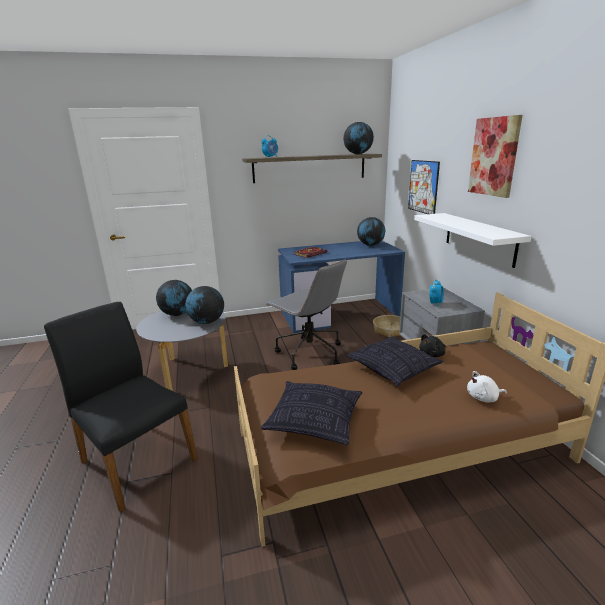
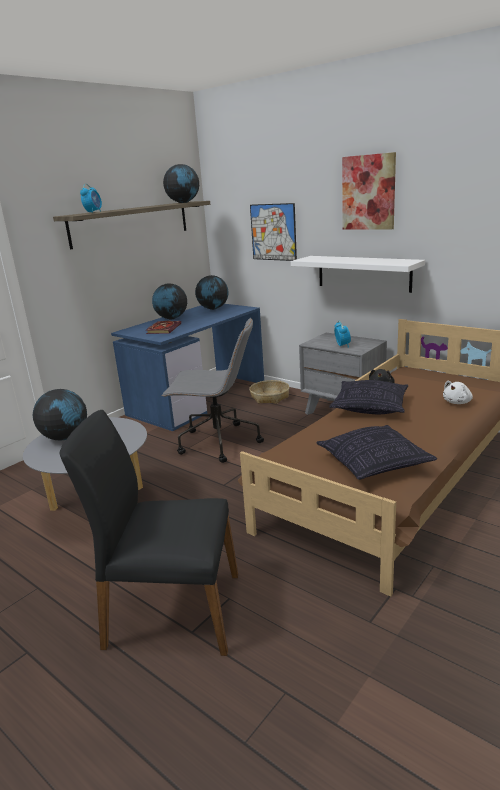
camera: 35 degrees left, 0 degrees up
(207, 322) = (122, 432): globe -> globe (171, 318)

